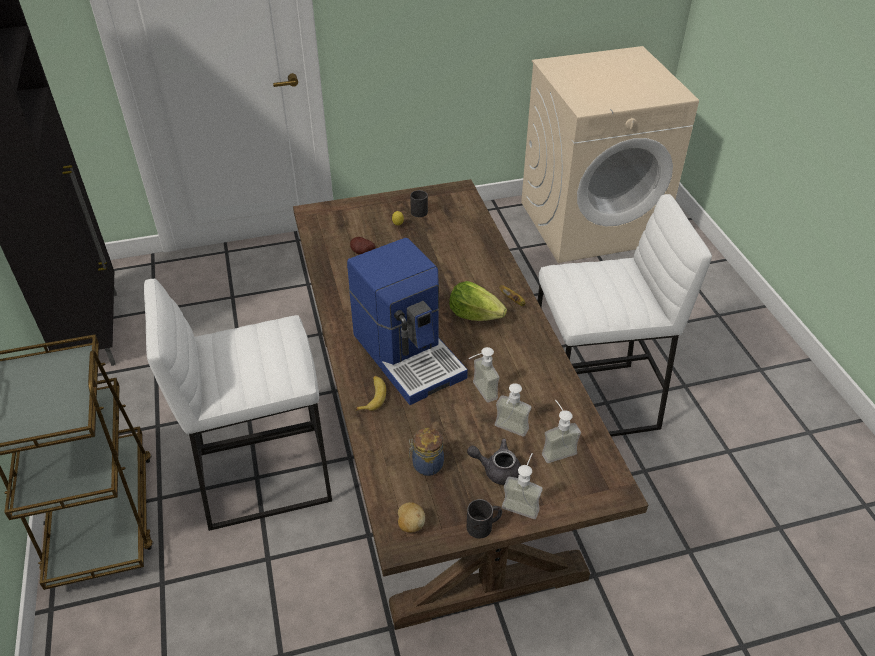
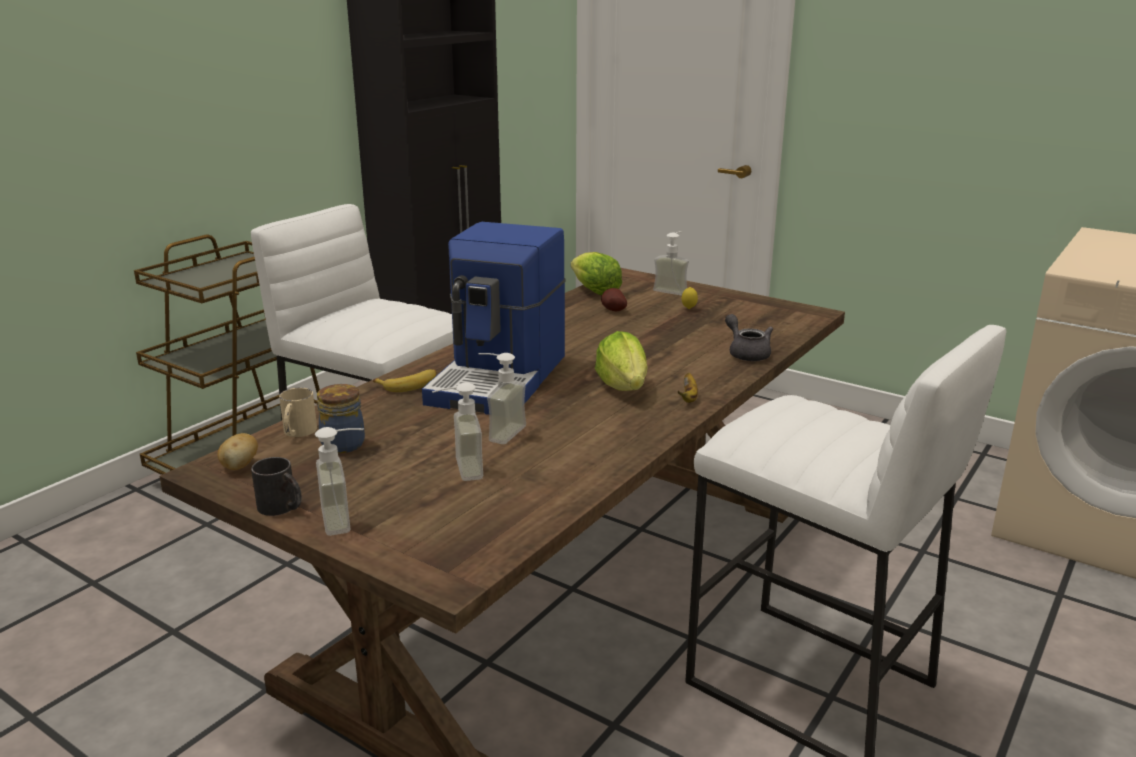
camera: 50 degrees right, 20 degrees down
(321, 241) = (595, 291): none -> lettuce
(388, 478) = (297, 432): none -> beige mug
(419, 210) = (734, 308): black mug -> none
(496, 469) = (385, 484): grey teapot -> grey teapot (746, 353)
(556, 449) = (471, 508): soap dispenser -> soap dispenser (673, 290)

